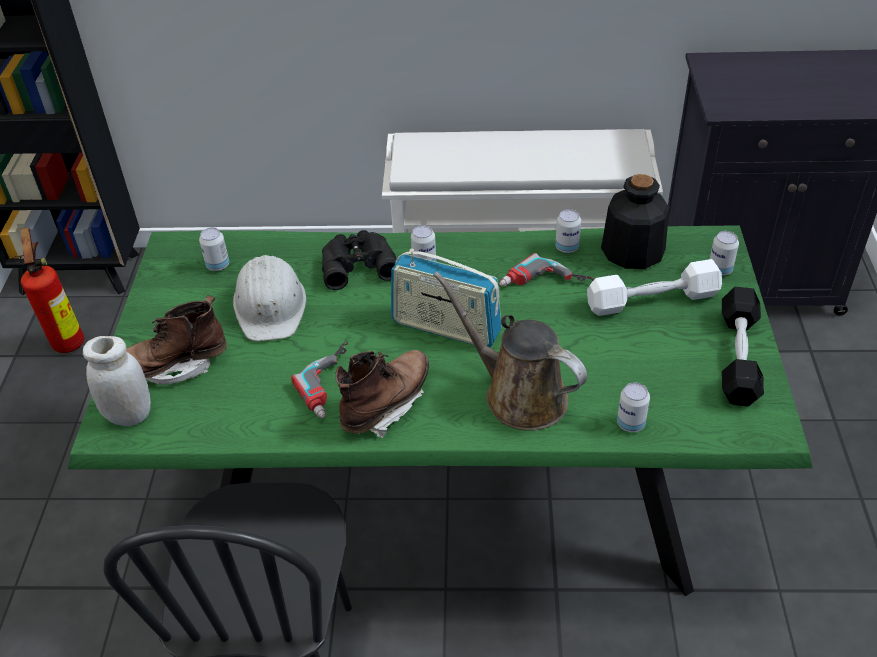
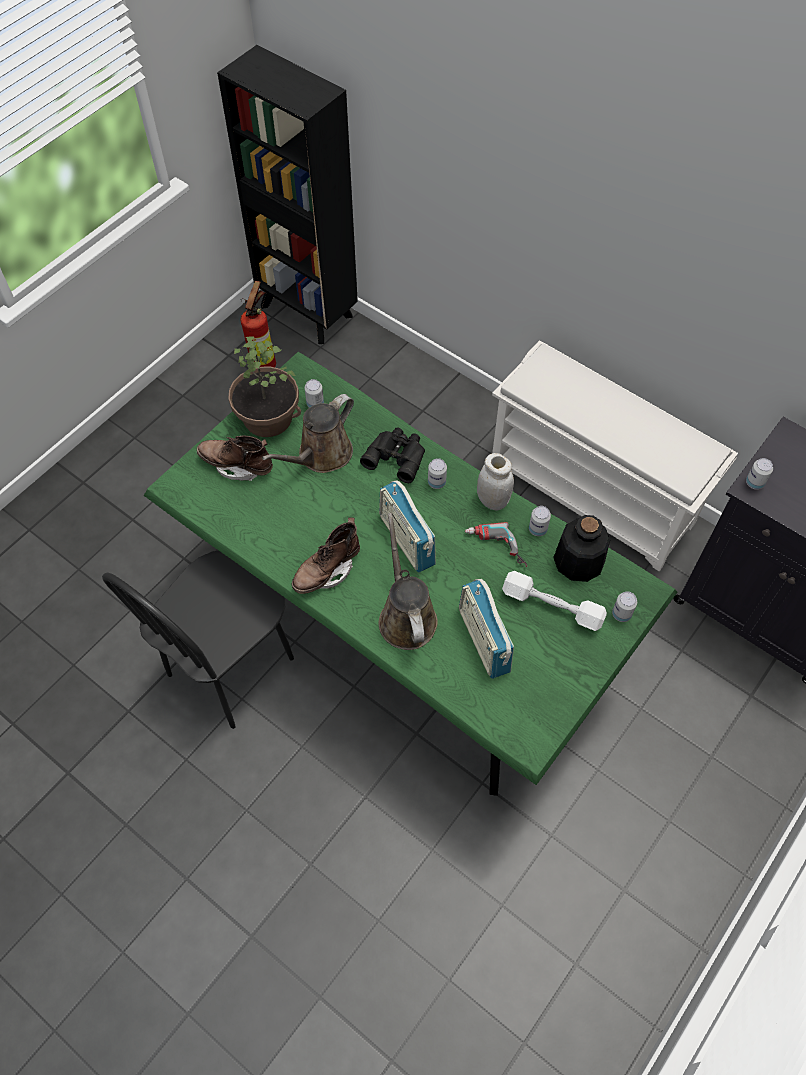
camera: 35 degrees right, 15 degrees up
(129, 415) = (191, 483): white jar -> white jar (492, 500)
(171, 305) = (267, 418): none -> potted plant
(270, 305) = (321, 455): white hard hat -> brown watering can
(334, 384) = (311, 537): power drill -> none
(386, 405) = (327, 571): brown boot -> brown boot turned 150 degrees clockwise
(621, 367) = (483, 640): none -> radio
(630, 424) = (451, 681): can -> can (754, 483)
(738, 357) = (563, 684): black dumbbell -> none

